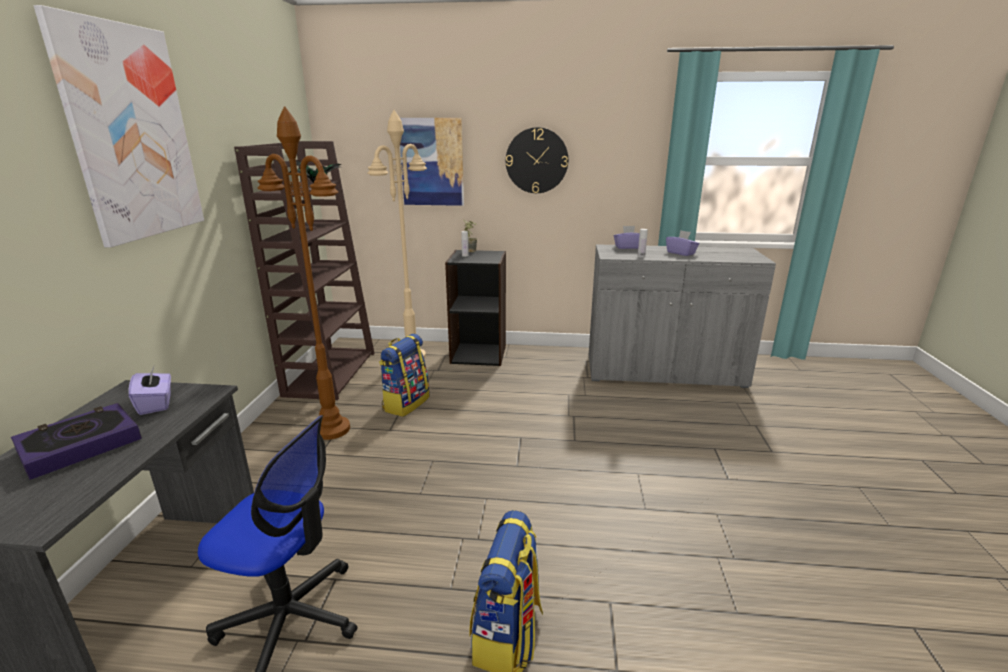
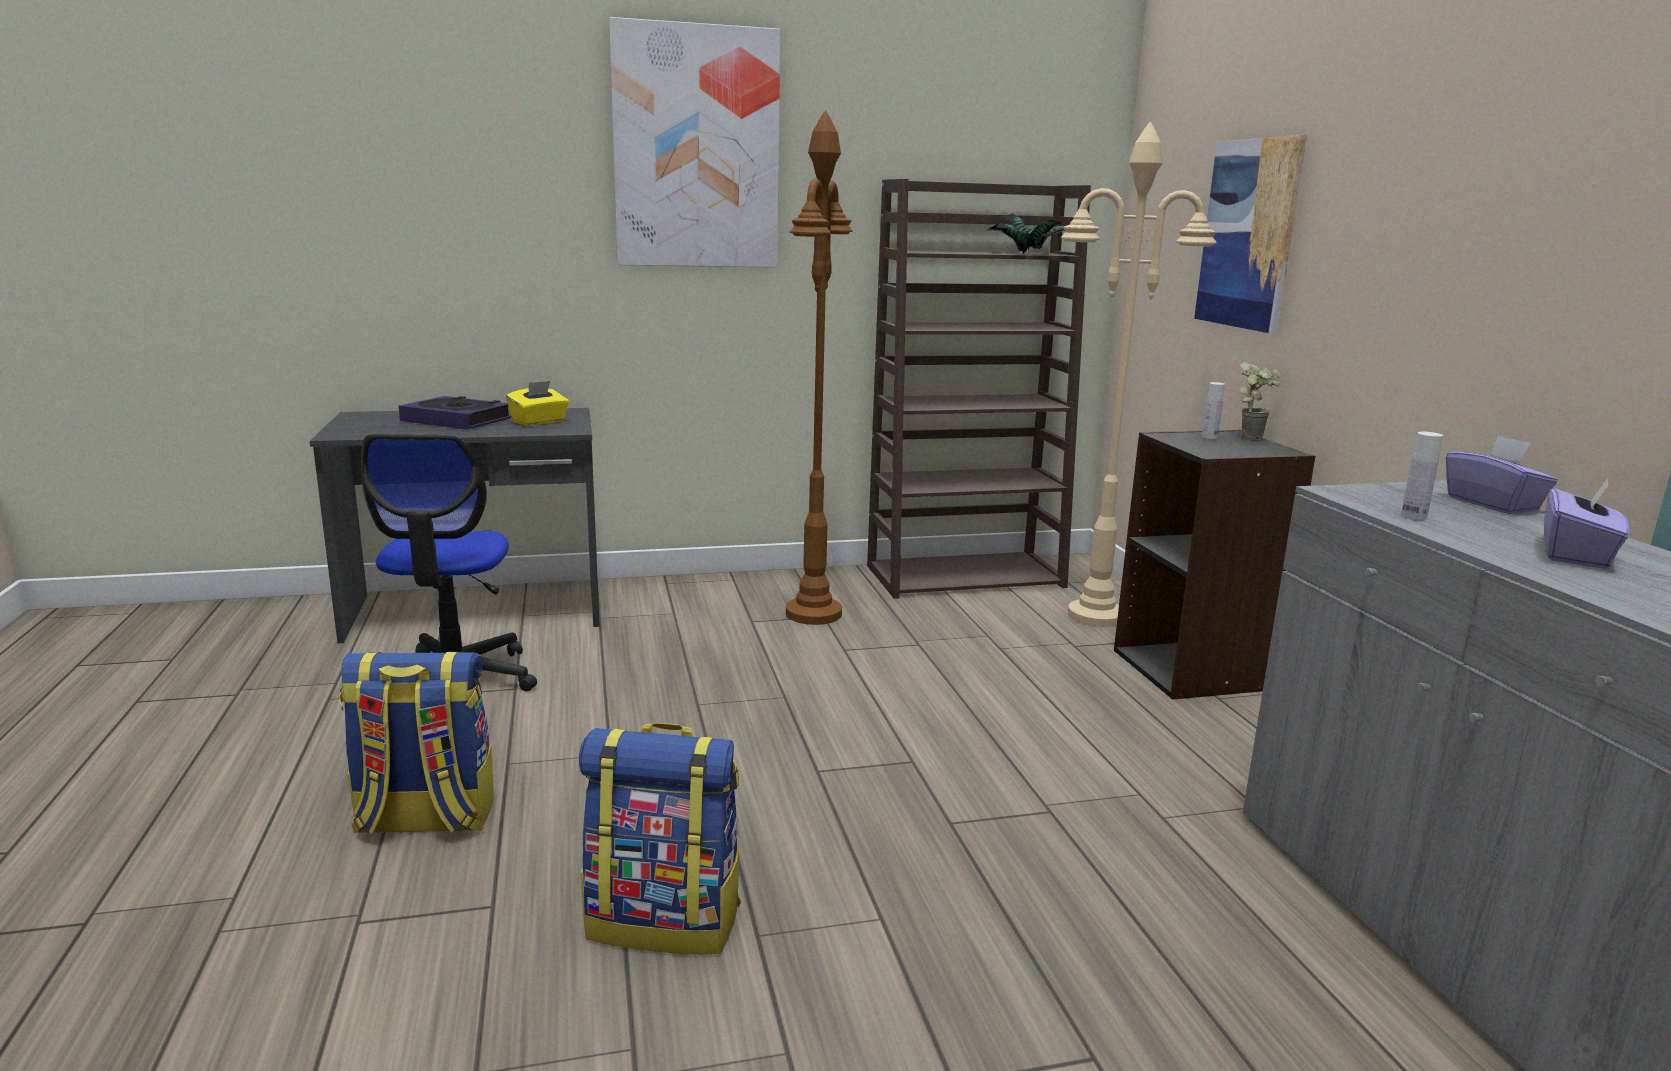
camera: 70 degrees right, 5 degrees down
(156, 404) = (539, 422): purple tissue box -> yellow tissue box
(405, 403) = (931, 644): backpack -> backpack (665, 921)
(536, 160) = (1420, 237): wall clock -> none

